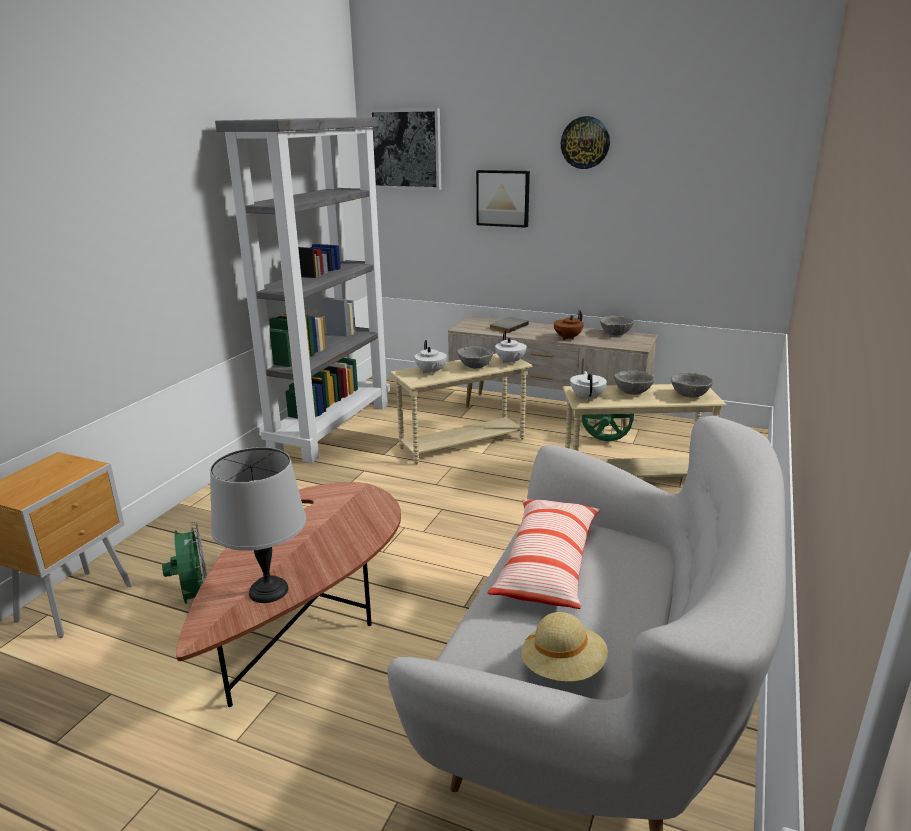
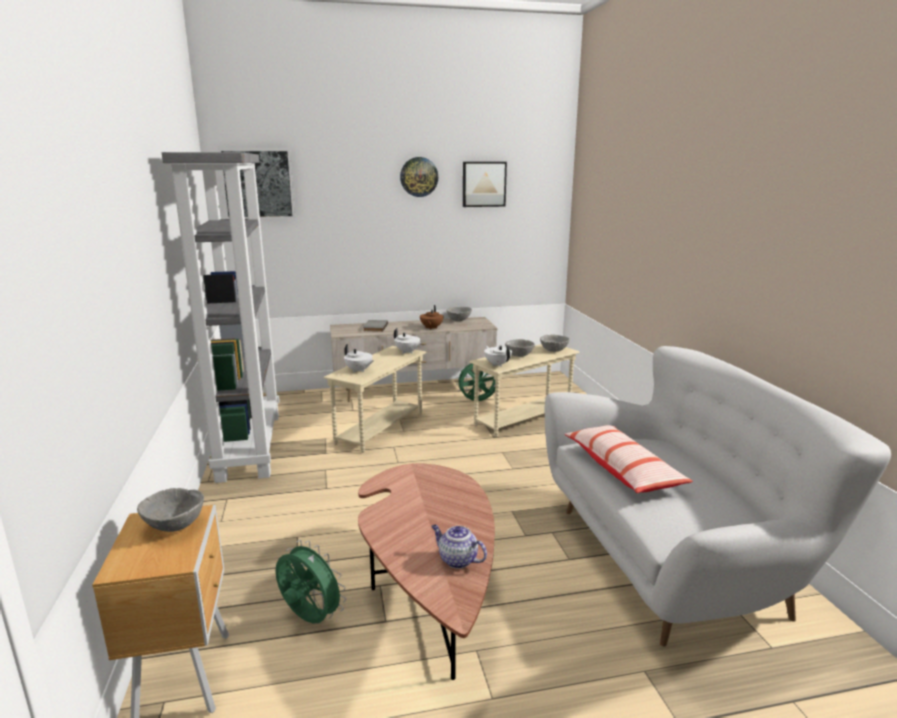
camera: 35 degrees left, 5 degrees down
(268, 590) = (457, 560): grey table lamp -> teapot
(474, 367) = (386, 360): grey bowl -> grey bowl (174, 526)
(503, 198) = (353, 222): picture -> picture (483, 184)
(563, 668) = (717, 519): beige hat -> none

